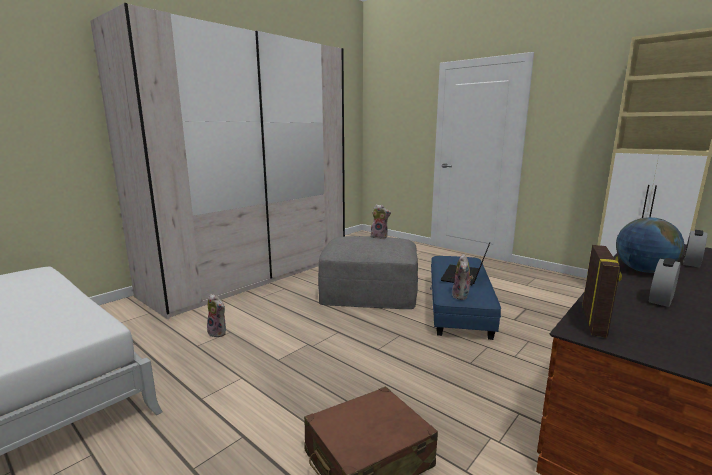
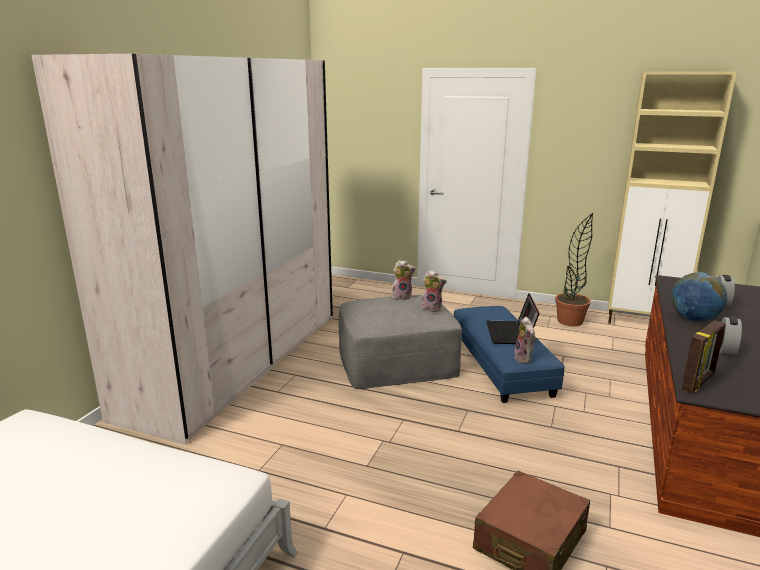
camera: 20 degrees left, 5 degrees up
(218, 332) = (269, 448): plush toy -> plush toy (432, 308)
(552, 284) = (570, 321): none -> potted plant
(594, 321) = (698, 382): picture frame -> picture frame turned 45 degrees clockwise

